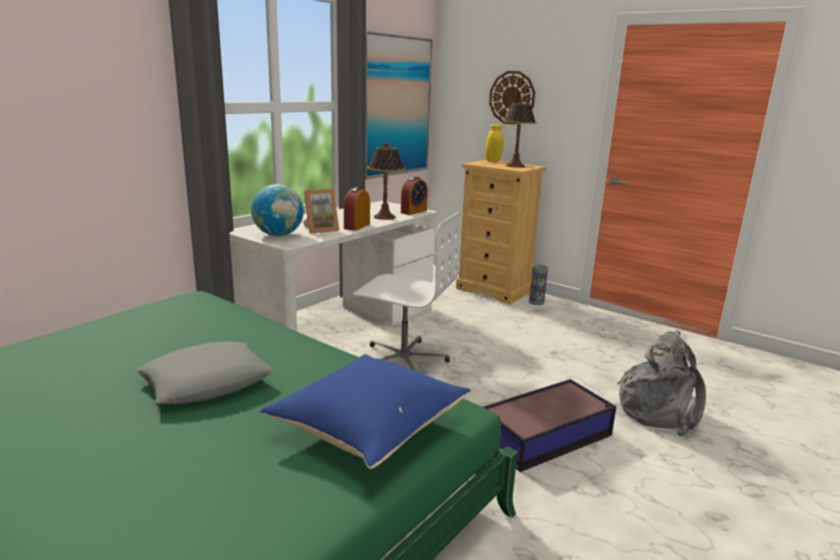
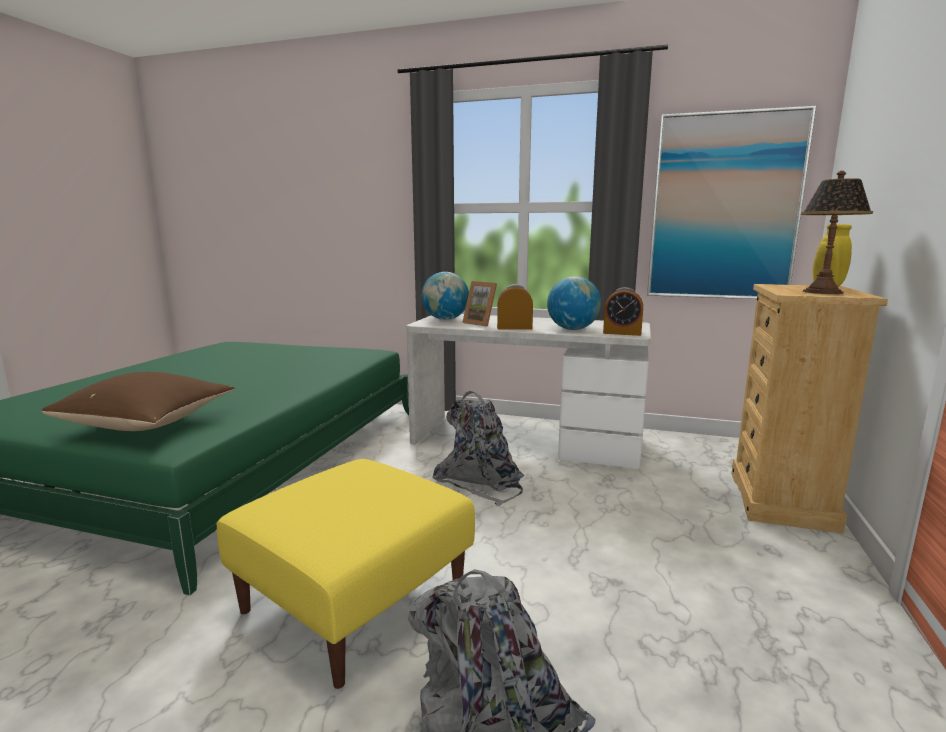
camera: 70 degrees right, 5 degrees down
(207, 382) = (229, 378): grey pillow -> none
(369, 429) = (149, 424): blue pillow -> brown pillow
(385, 217) = (572, 329): table lamp -> globe
(403, 359) = (481, 481): white office chair -> grey backpack
(512, 97) = (882, 175): wall clock -> none
(536, 302) = (800, 543): vase -> none
(547, 435) = (354, 601): storage box -> yellow ottoman

